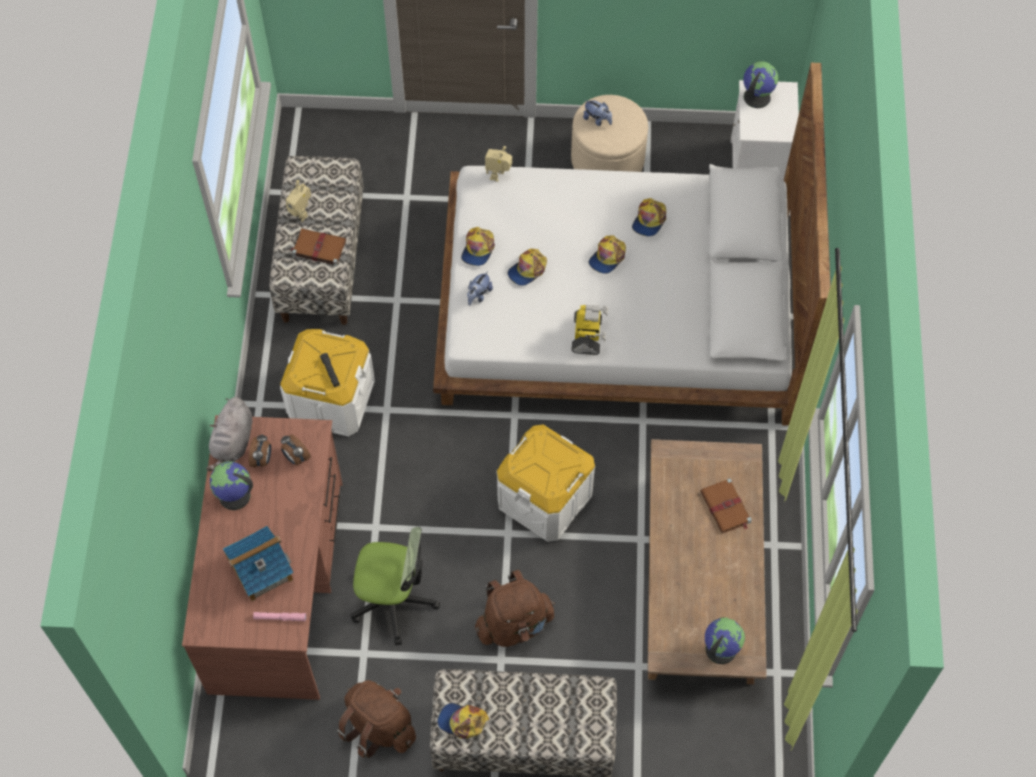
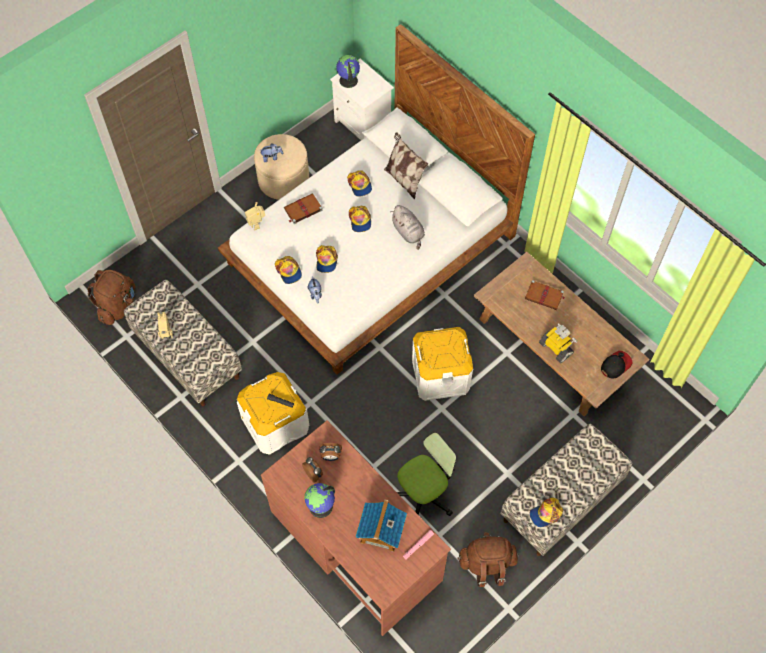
camera: 45 degrees left, 0 degrees up
(233, 442) = (287, 480): grey plush toy -> grey plush toy (408, 232)
(318, 247) = (198, 343): brown book -> brown book (302, 209)
(514, 624) = (494, 450): brown backpack -> brown backpack (118, 306)
(587, 336) = (394, 268): toy robot -> toy robot (556, 348)
(704, 253) = (404, 180): none -> pillow
(720, 649) = (615, 365): globe -> cap

